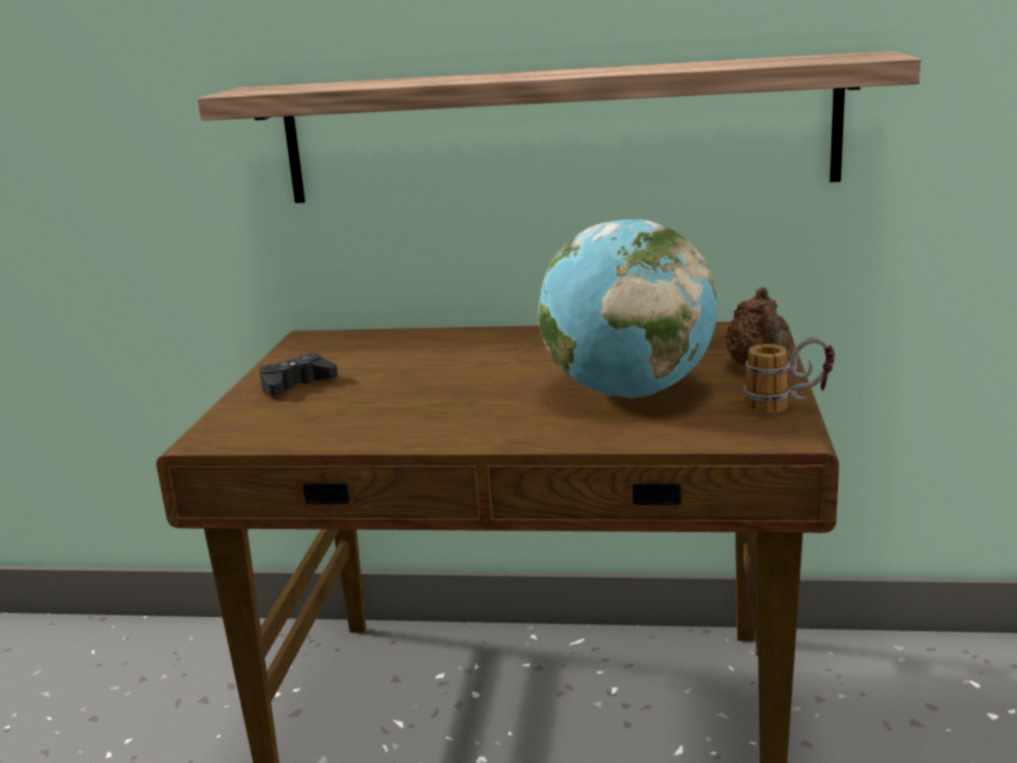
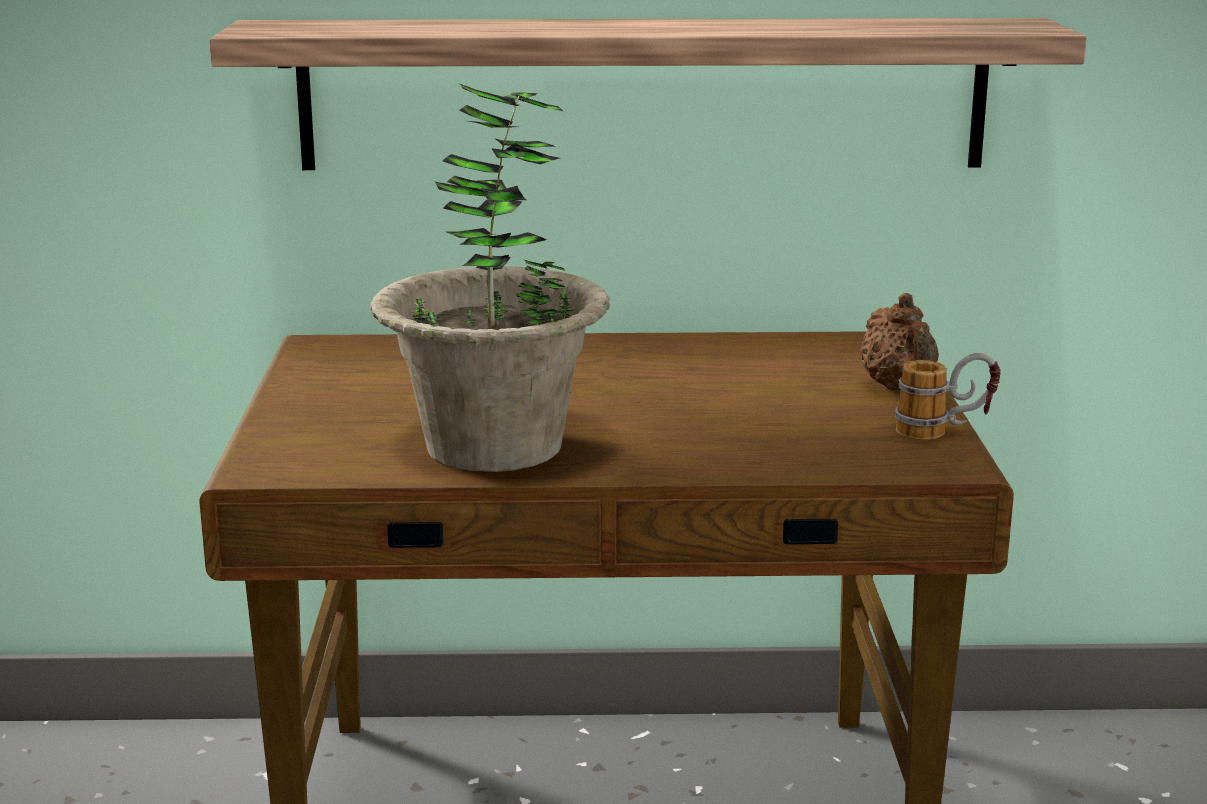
camera: 10 degrees left, 0 degrees up
(296, 385) = (335, 404): black game controller -> none
(402, 419) = (494, 447): none -> potted plant
(628, 393) = (755, 416): globe -> none

